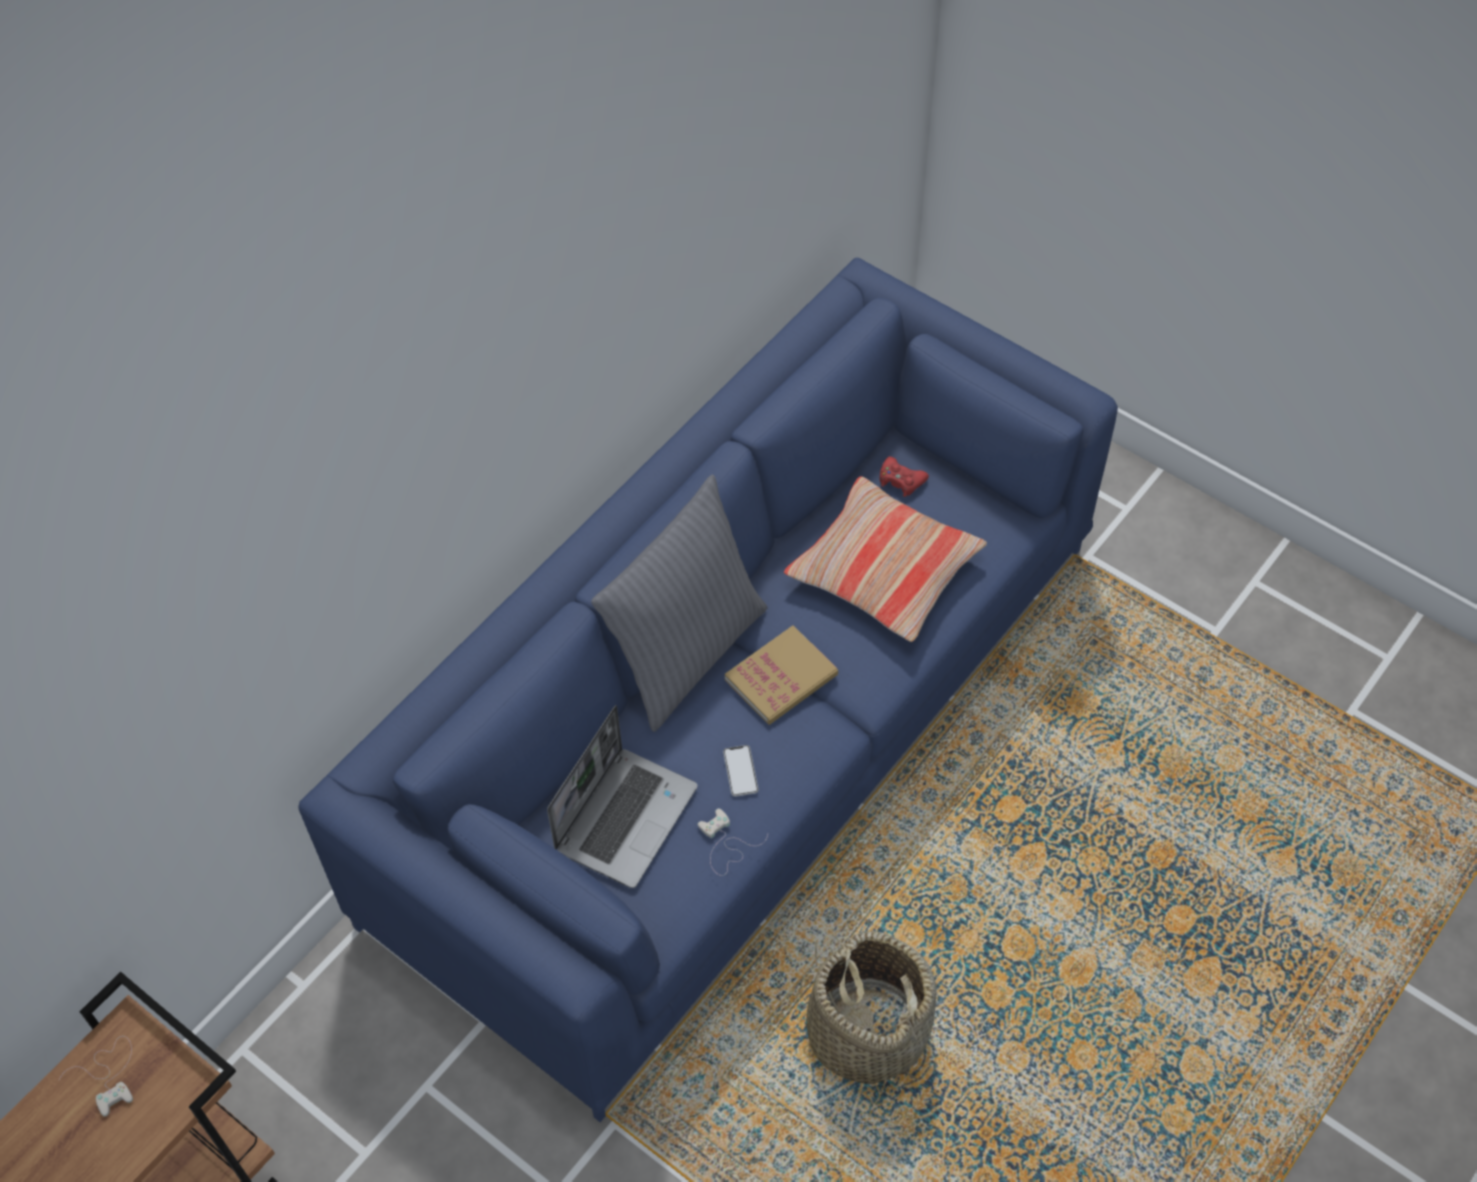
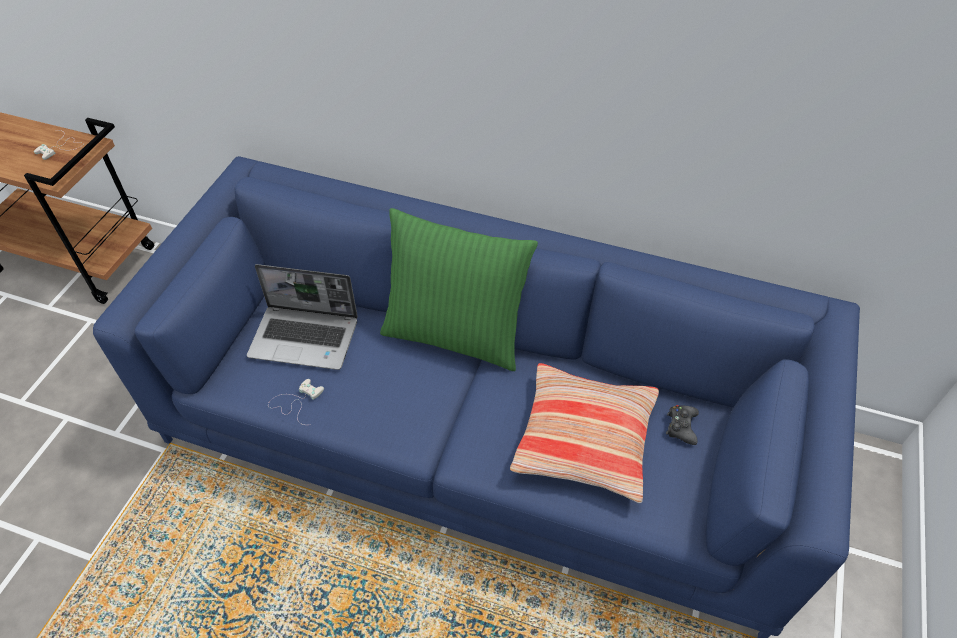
camera: 70 degrees right, 5 degrees down
(686, 652) = (455, 334): grey pillow -> green pillow
(740, 771) = (361, 394): phone -> none
(781, 677) = (453, 397): book -> none
(867, 1031) = (254, 590): basket -> none
(901, 480) = (681, 427): red game controller -> black game controller

